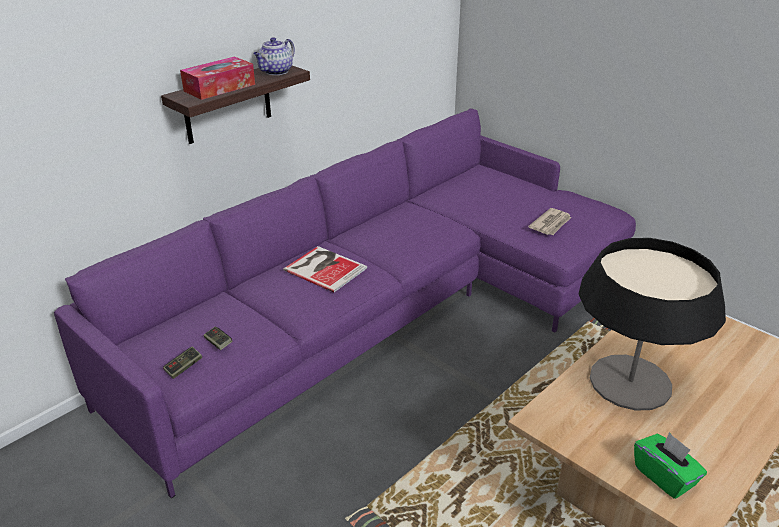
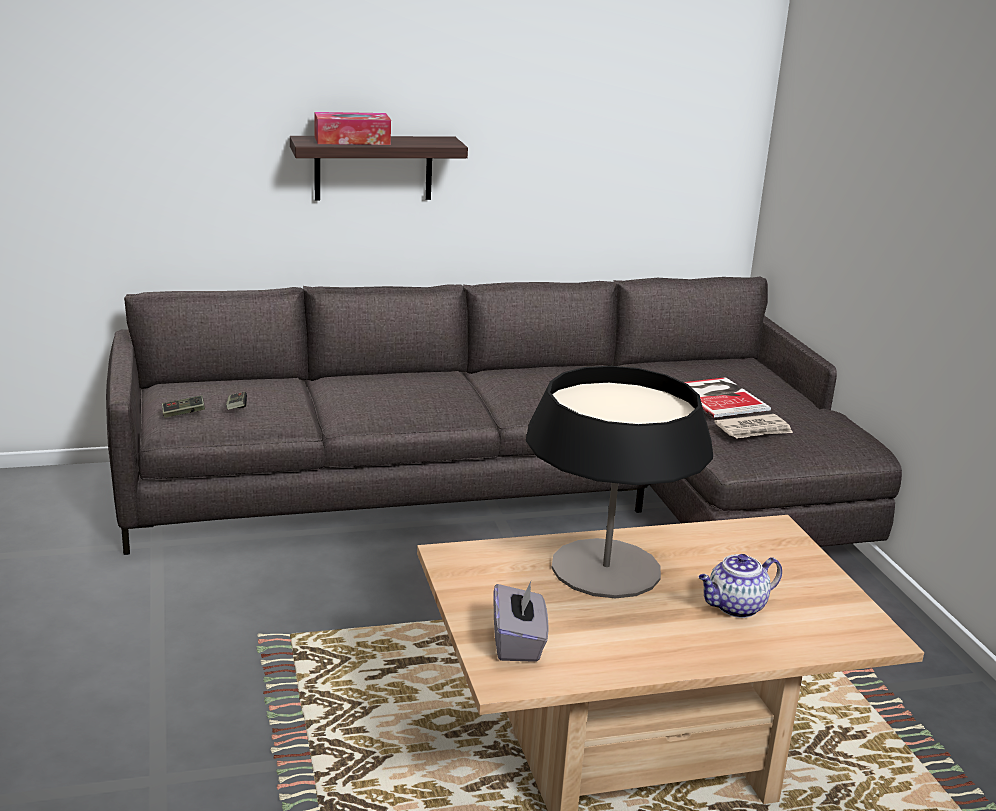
camera: 30 degrees right, 10 degrees down
(276, 72) = (431, 141): teapot -> teapot (735, 607)
(325, 268) = (419, 386): book -> book (720, 397)
(389, 311) = (520, 494): purple sofa -> grey sofa
(664, 476) = (518, 643): green tissue box -> grey tissue box

